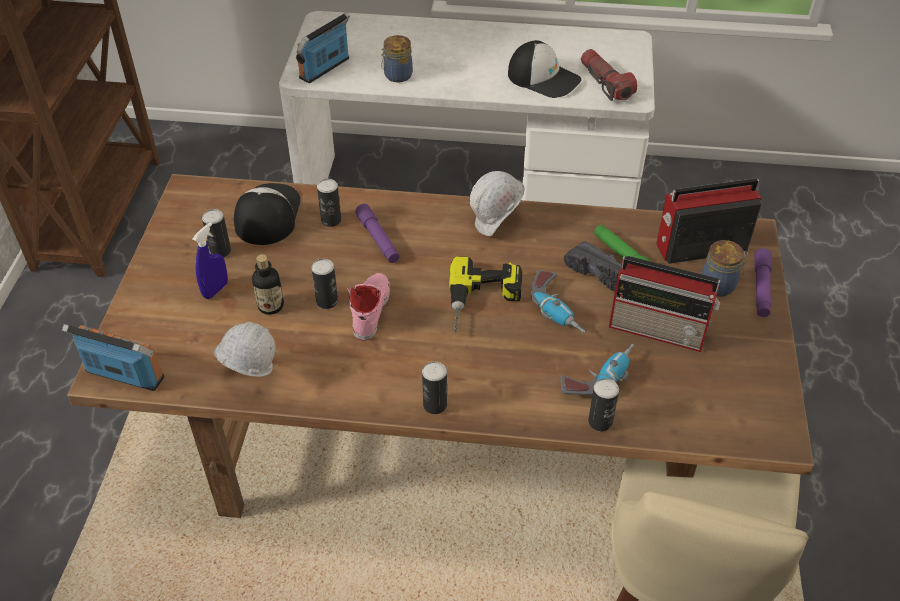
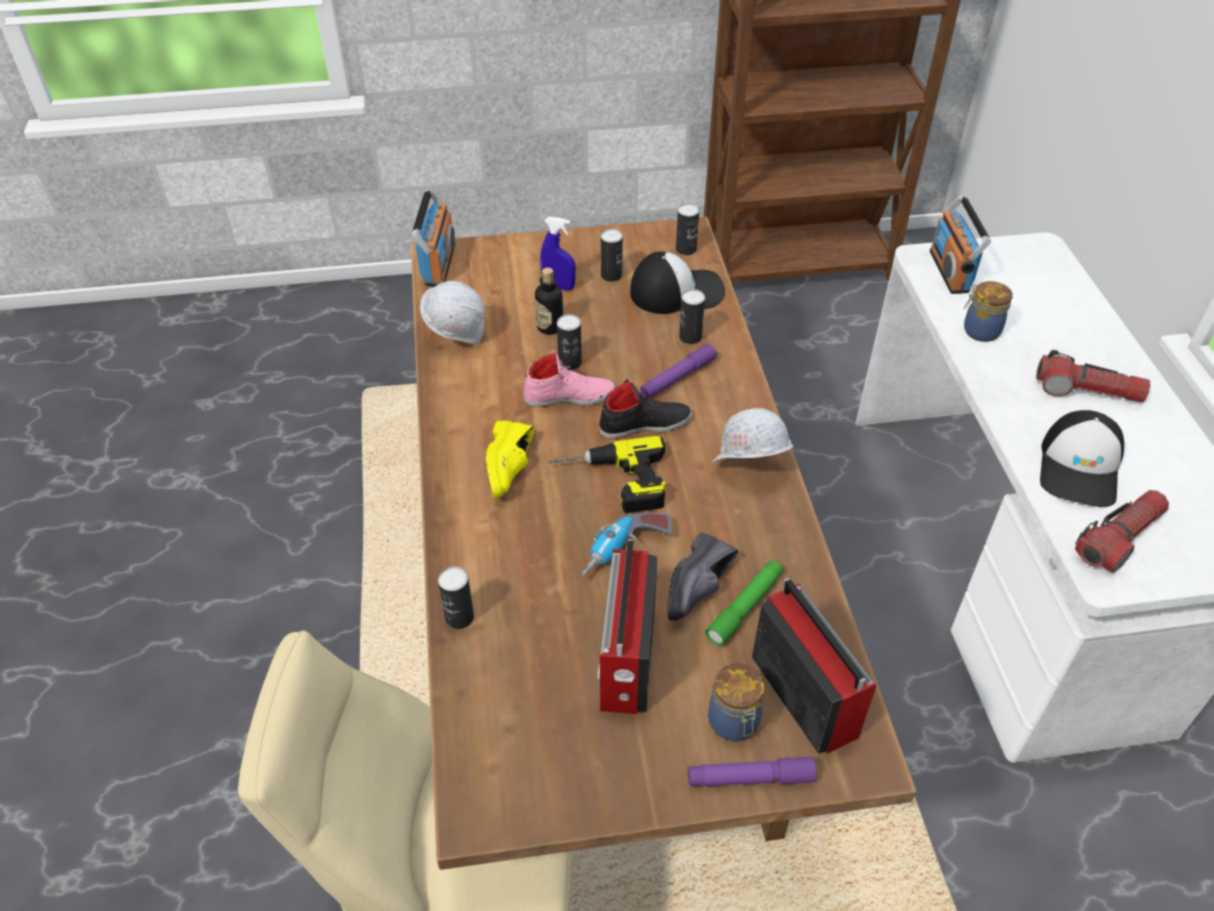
camera: 75 degrees right, 0 degrees up
(325, 68) = (950, 271): radio -> radio turned 120 degrees counterclockwise
(423, 269) = (644, 424): none -> black shoe
(435, 405) = (452, 472): can -> can (686, 249)
(445, 362) = (513, 468): none -> yellow shoe
(477, 52) = (1087, 391): none -> flashlight
(598, 377) = (528, 607): power drill -> none

